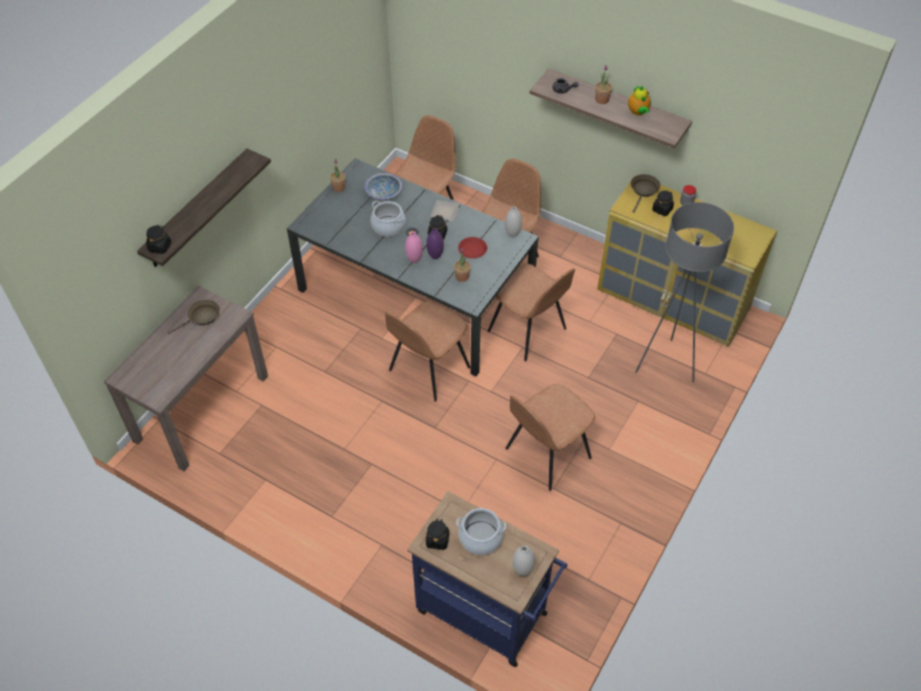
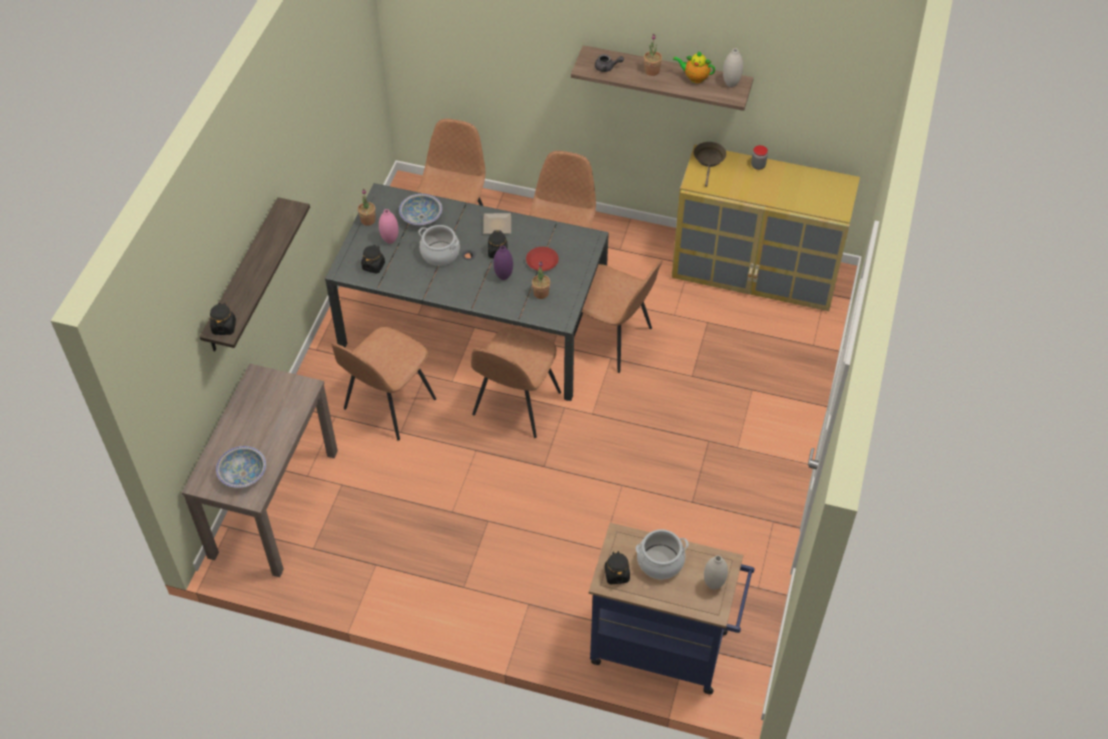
camera: 15 degrees left, 0 degrees up
(158, 376) = (243, 474): none -> bowl
(202, 317) = (267, 398): brown frying pan -> none
(414, 259) = (482, 285): pink vase -> pink vase (390, 240)
(512, 234) = (580, 235): white vase -> white vase (731, 84)
(546, 454) = (673, 468): brown chair -> brown chair (388, 405)
(638, 112) = (694, 78): teapot -> teapot turned 135 degrees clockwise
(662, 209) = (735, 177): black jar -> black jar (373, 266)
(665, 364) = (769, 344): grey floor lamp -> none

